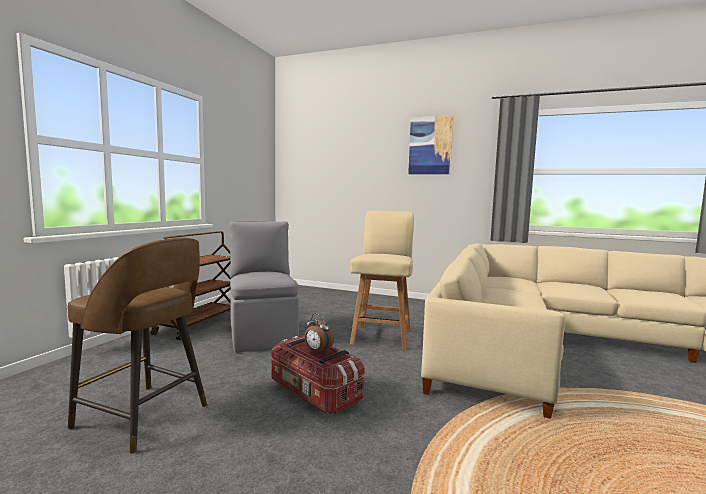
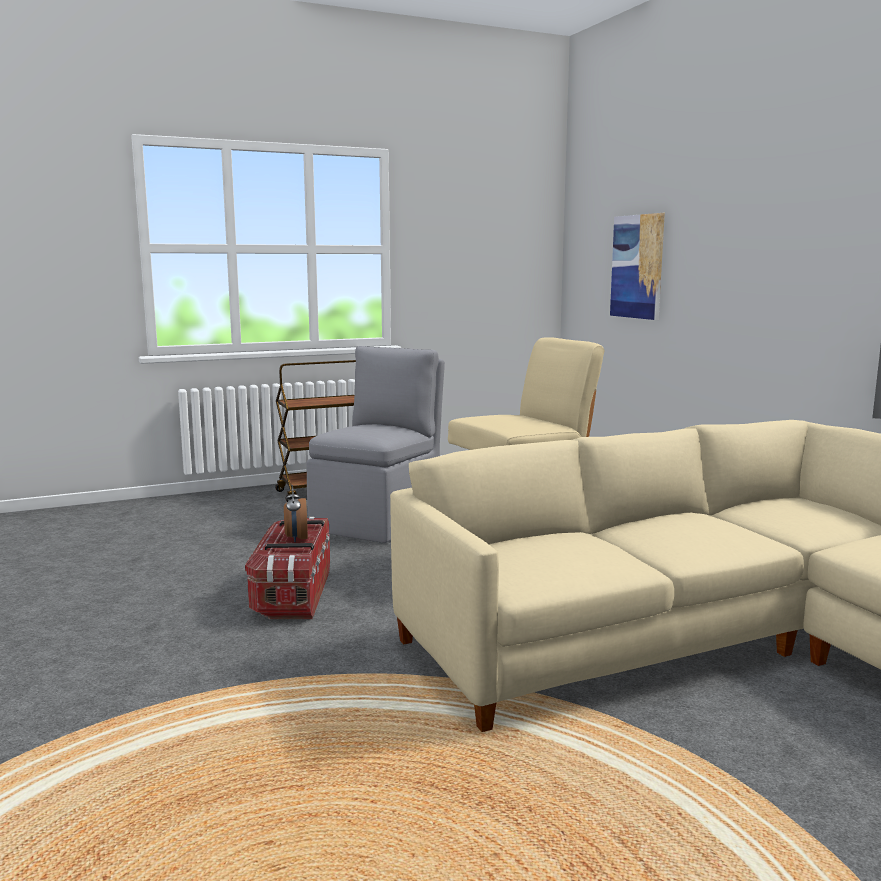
camera: 45 degrees right, 5 degrees up
(144, 417) = (139, 561): brown stool -> none
(430, 145) = (785, 188): picture -> picture (637, 266)

